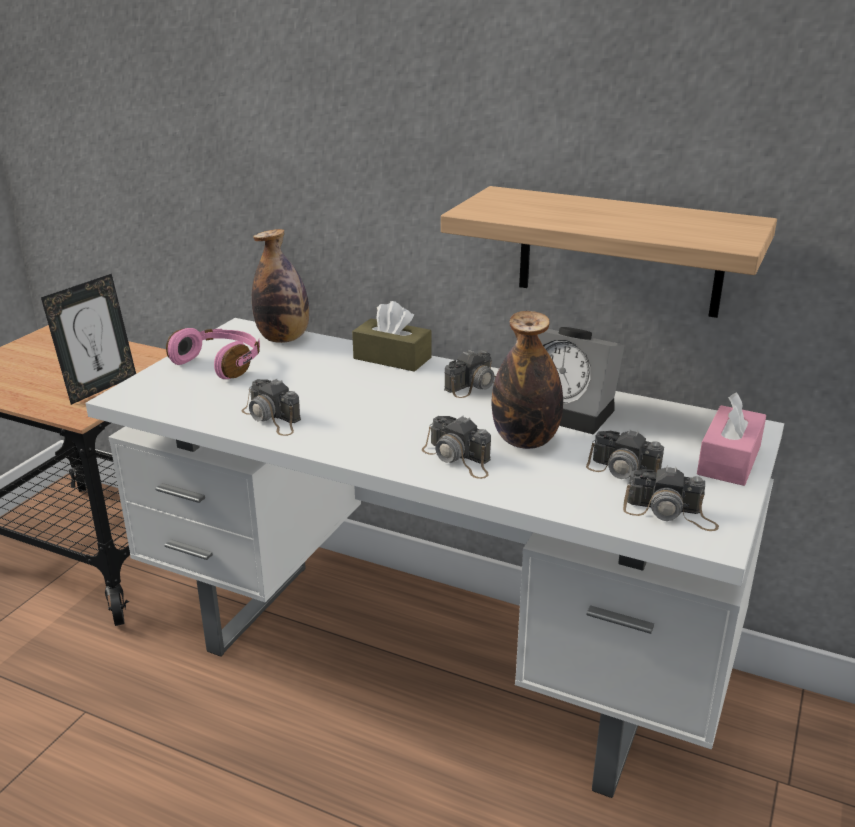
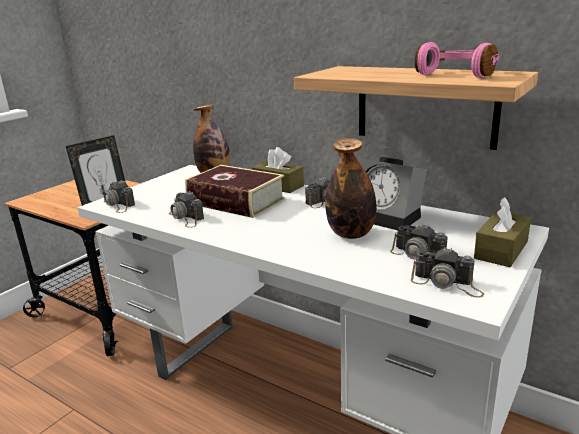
camera: 10 degrees right, 5 degrees down
(220, 364) = (169, 188): pink headphones -> pink headphones (459, 74)
(338, 388) = (236, 201): none -> book
(459, 458) = (300, 243): camera -> camera (119, 204)
(729, 460) = (501, 250): pink tissue box -> brown tissue box

